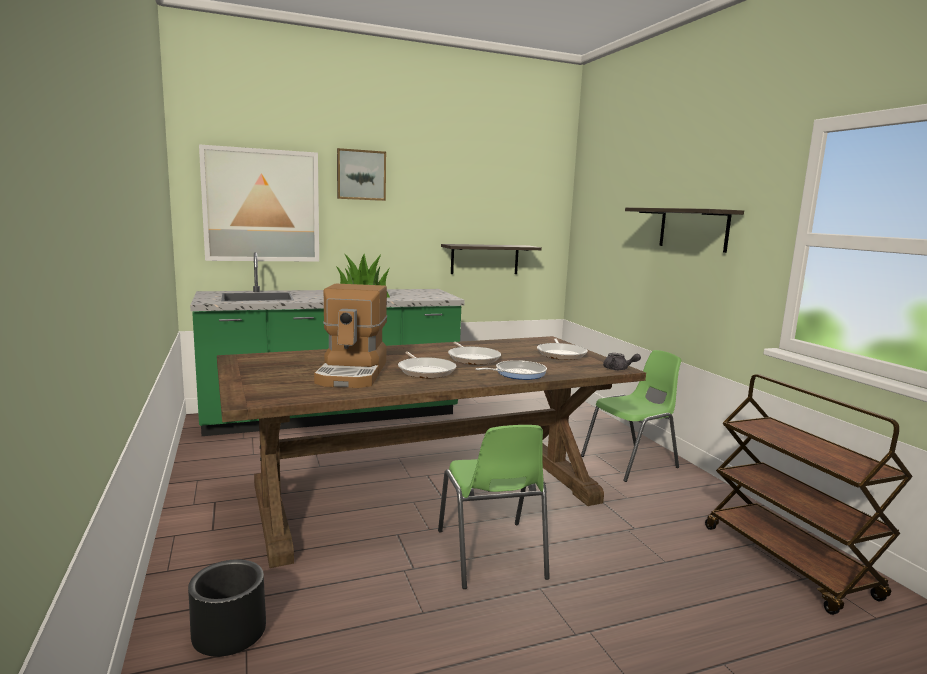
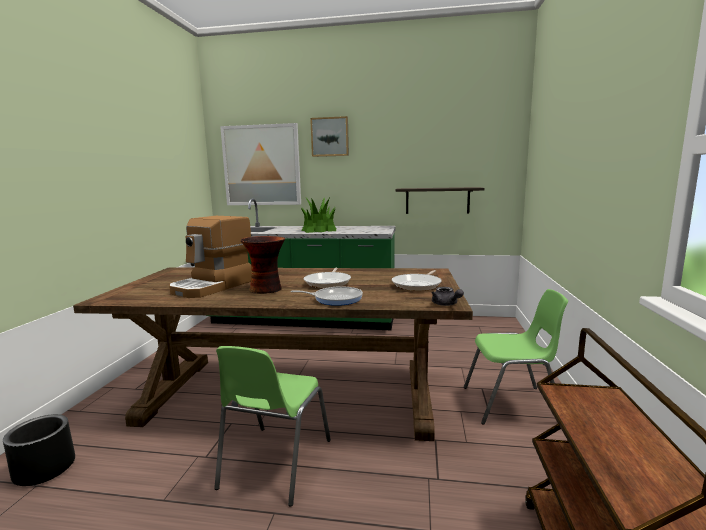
camera: 30 degrees right, 0 degrees up
(425, 371) = (267, 289): frying pan -> vase
(693, 229) = (597, 153): shelf -> none

